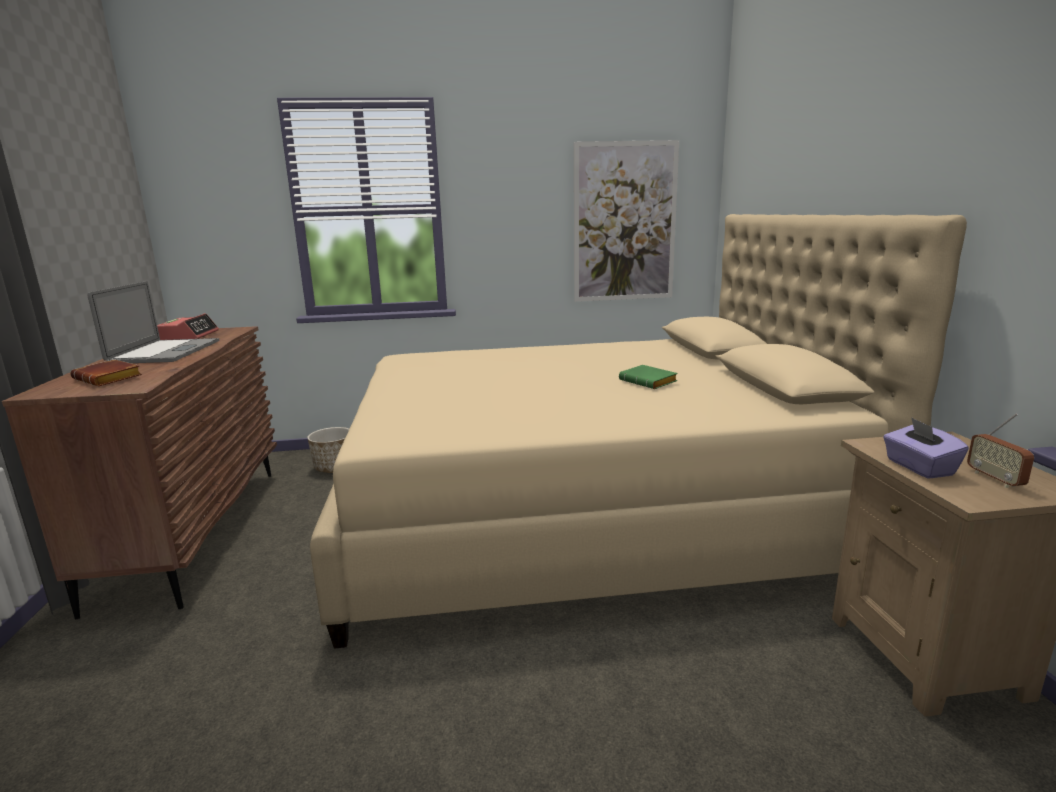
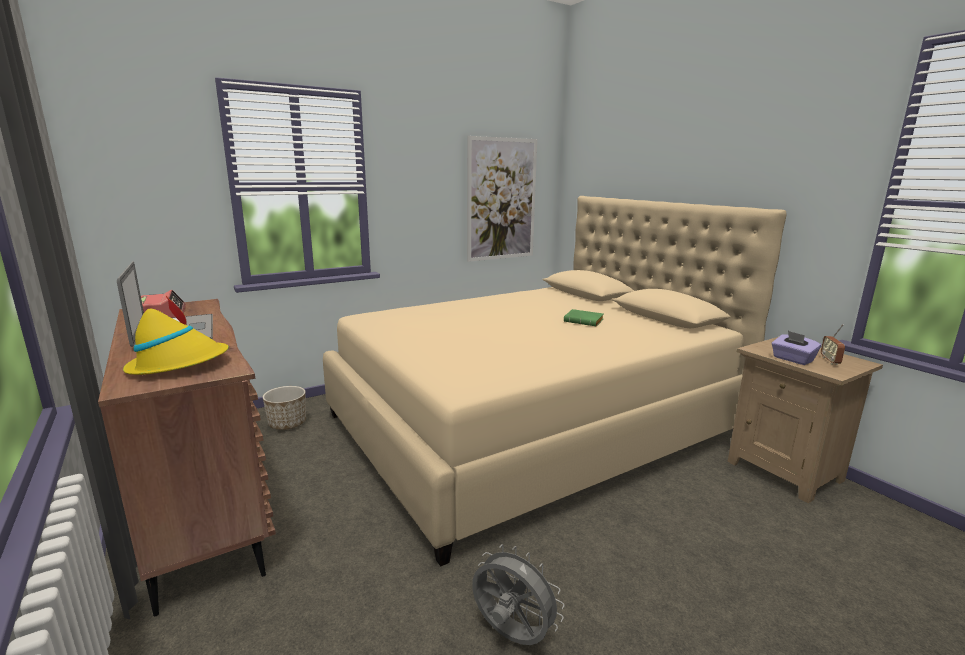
camera: 25 degrees left, 0 degrees up
(110, 378) = (179, 364): brown book -> yellow hat
(329, 750) = (511, 636): none -> grey fan
(995, 479) = (830, 361): radio -> radio turned 45 degrees clockwise

